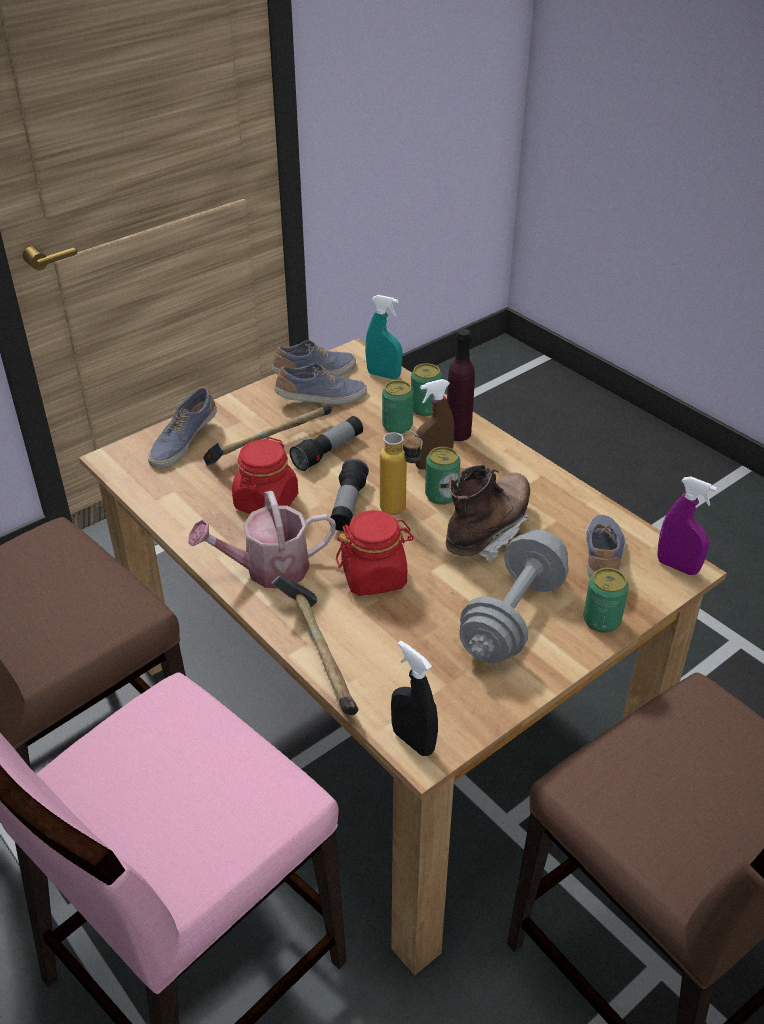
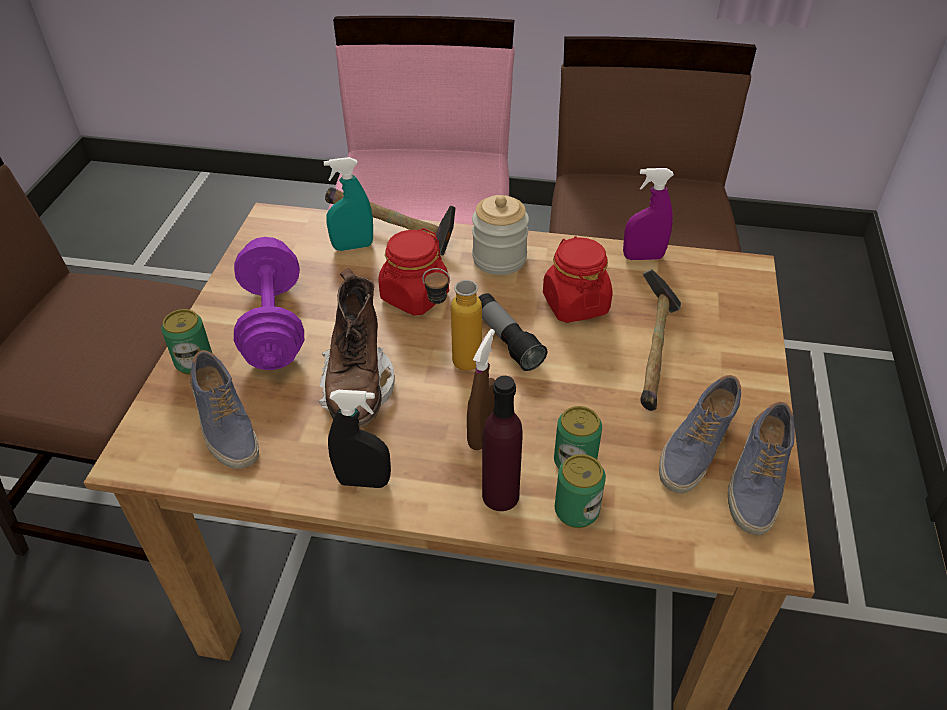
camera: 140 degrees right, 5 degrees up
(182, 442) = (728, 314): shoe -> none
(267, 569) = (499, 259): watering can -> jar
(328, 452) = (596, 383): flashlight -> none
(383, 375) = (688, 536): turquoise spray bottle -> turquoise spray bottle (353, 246)
(413, 741) = (283, 220): black spray bottle -> black spray bottle (363, 481)
(441, 495) = (437, 401): can -> none
(513, 617) = (273, 325): grey dumbbell -> purple dumbbell
(677, 566) = (141, 457): purple spray bottle -> purple spray bottle (643, 257)

